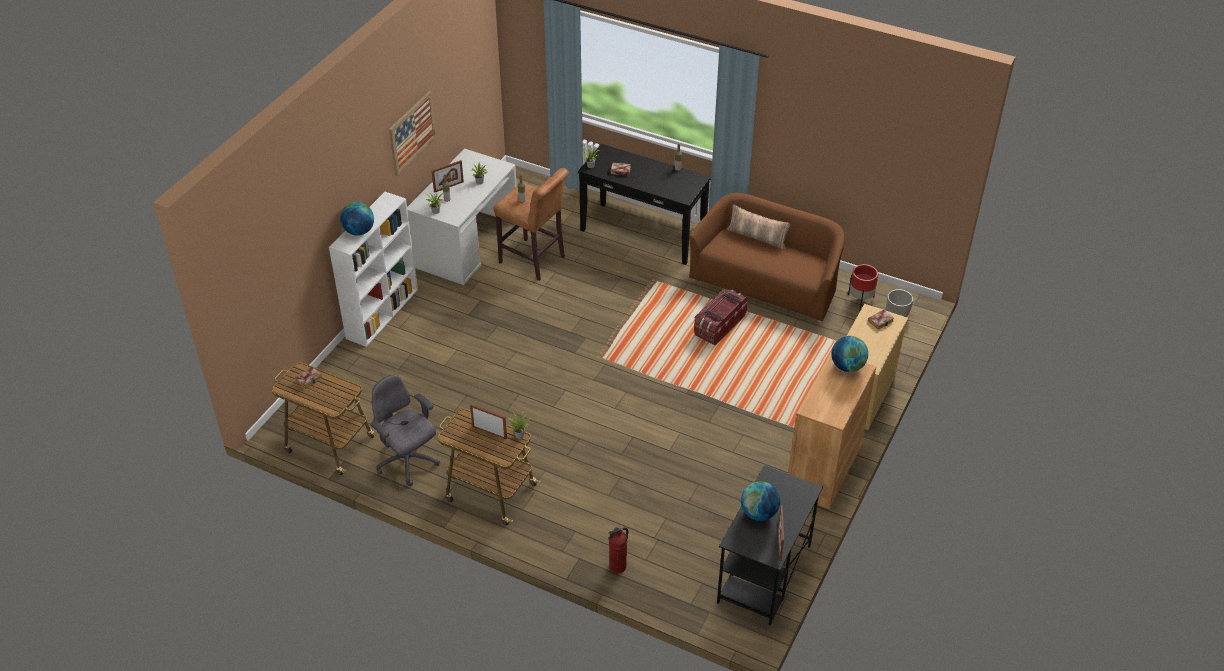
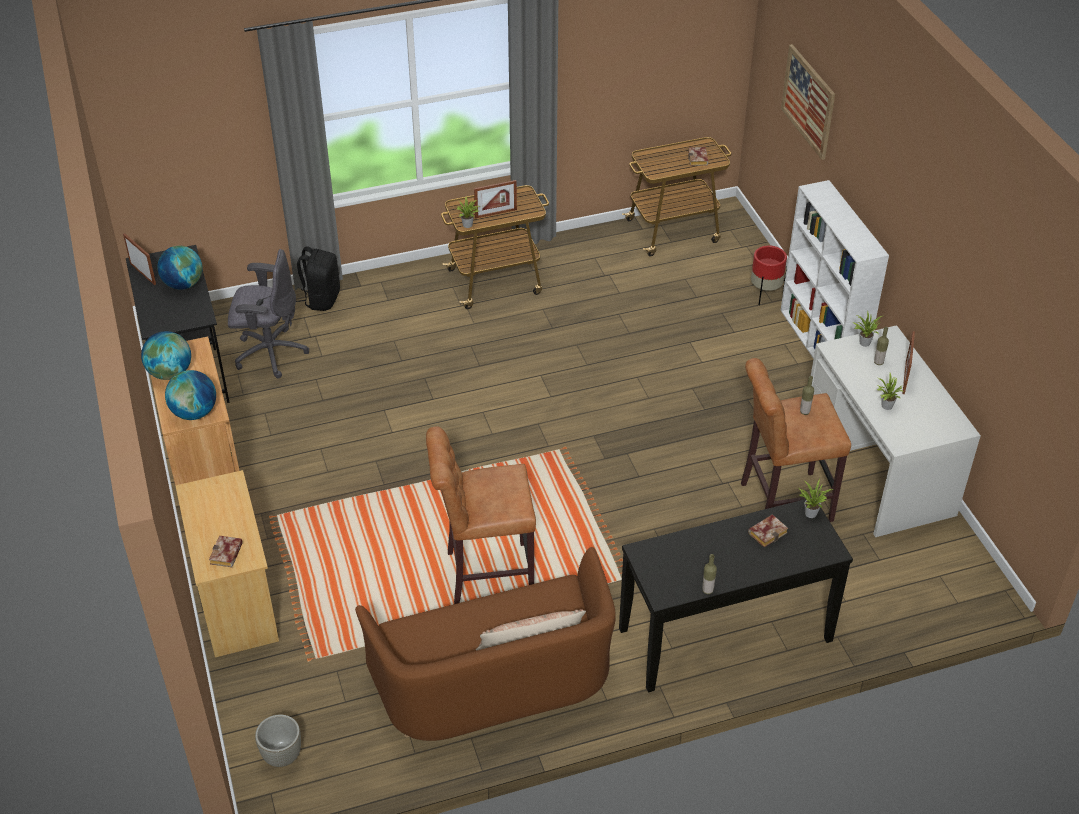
camera: 135 degrees right, 0 degrees up
(359, 231) = (832, 207): globe -> globe (170, 373)
(408, 462) = (592, 258): grey office chair -> grey office chair (269, 353)
(412, 133) = (942, 269): picture -> picture (808, 101)
(617, 567) = (321, 299): fire extinguisher -> black backpack
(719, 326) = (484, 574): storage box -> brown stool
(860, 301) = (349, 742): red planter -> red planter (765, 294)

